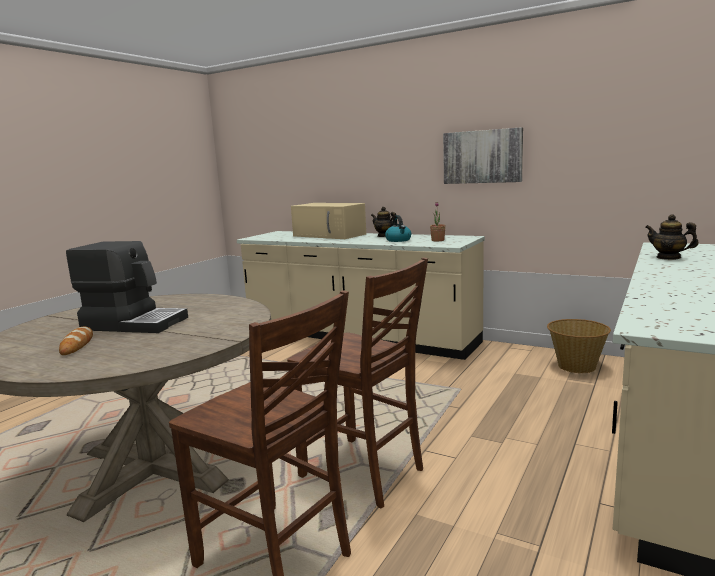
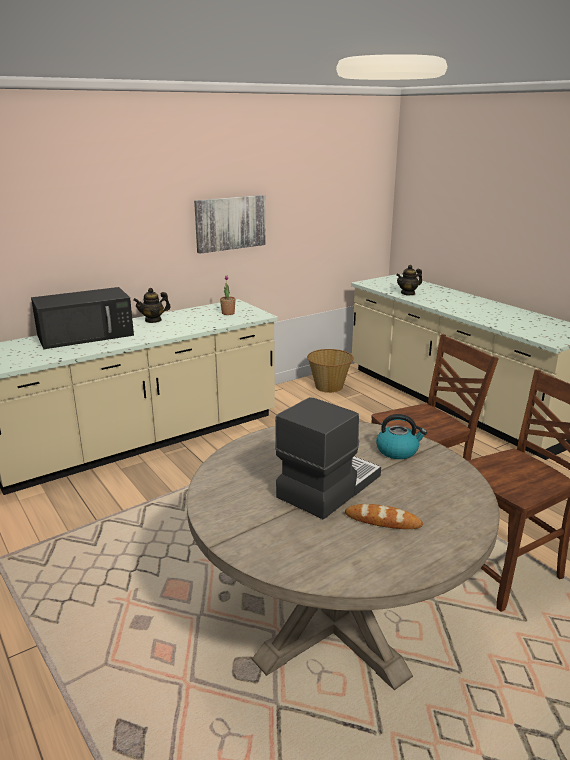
camera: 65 degrees left, 10 degrees up
(330, 235) = (87, 335): beige microwave -> black microwave
(398, 240) = (194, 322): kettle -> kettle (398, 451)

